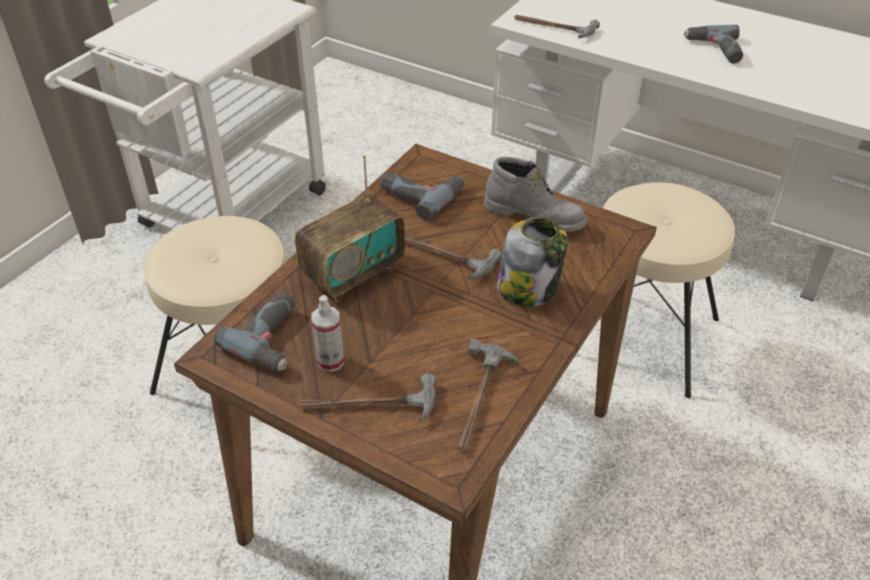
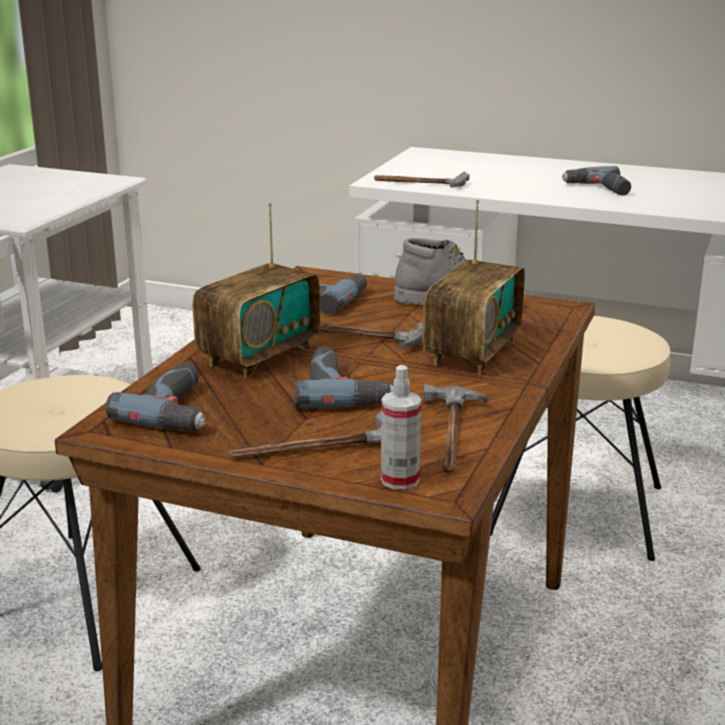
camera: 10 degrees left, 20 degrees down
(330, 361) = (257, 421): spray bottle -> spray bottle (400, 480)
(409, 328) = (344, 390): none -> power drill
(528, 288) = (472, 352): jar -> radio

